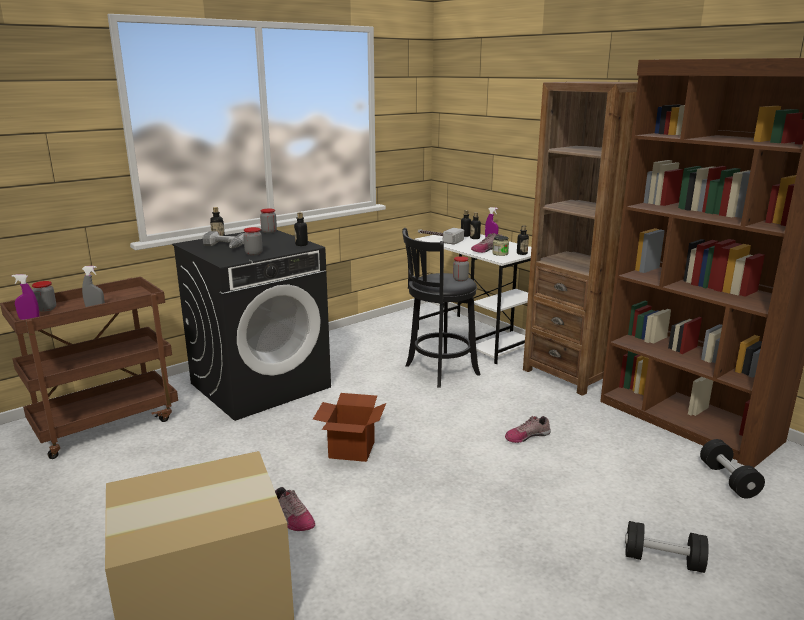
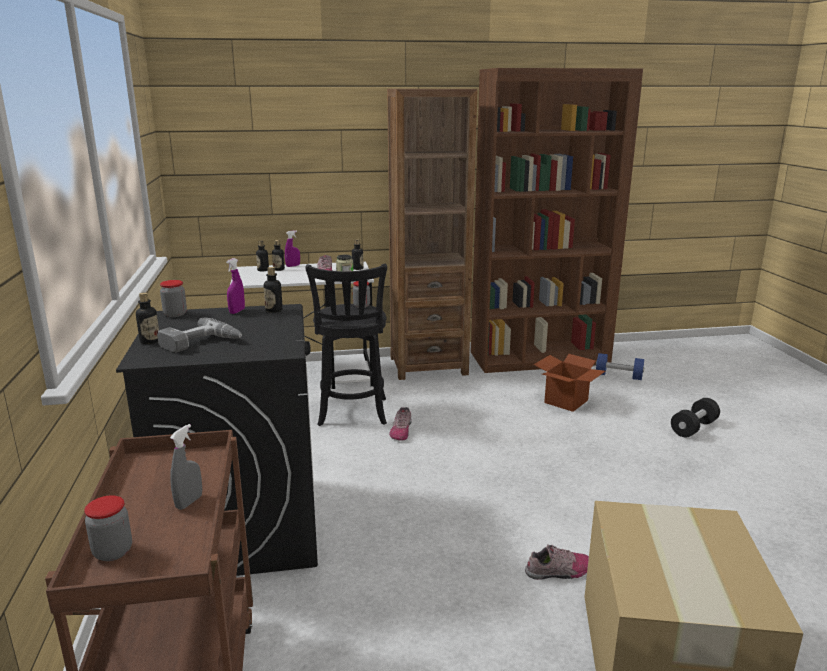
camera: 60 degrees left, 0 degrees up
(29, 319) = (147, 574): purple spray bottle -> purple spray bottle (237, 311)
(254, 253) = (272, 334): jar -> none
(352, 449) = (459, 503): cardboard box -> cardboard box (566, 401)
(438, 239) = (255, 280): hammer -> none
(526, 436) = (509, 416): shoe -> shoe (401, 431)
(728, 480) = (618, 376): black dumbbell -> blue dumbbell

